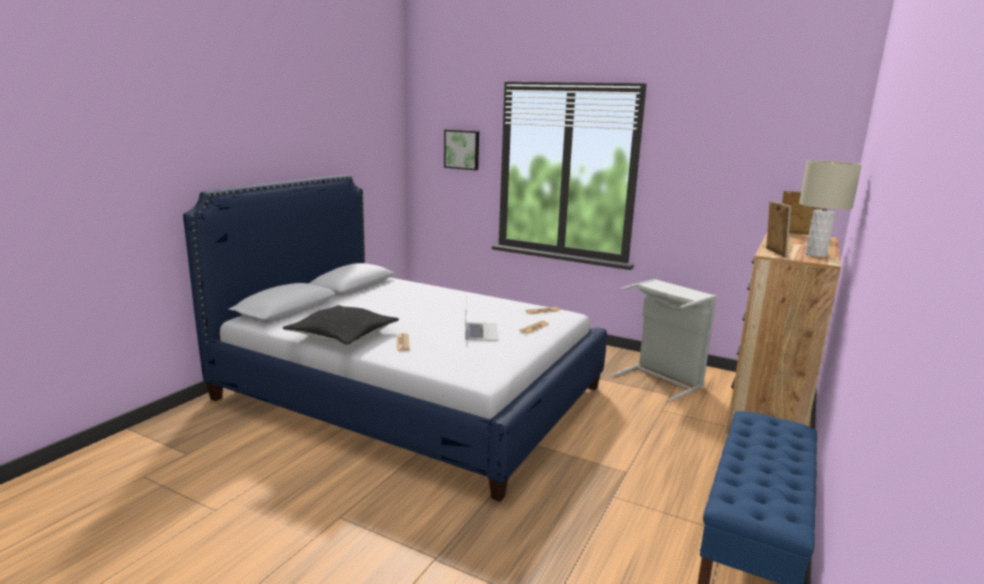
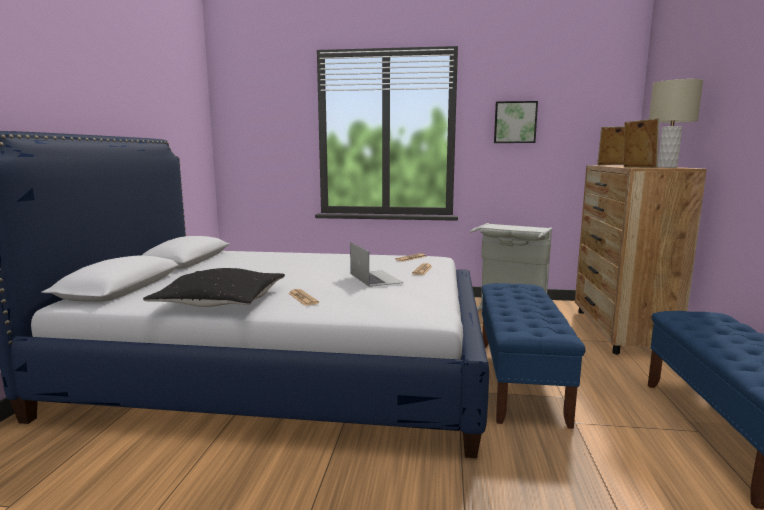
camera: 20 degrees left, 5 degrees down
(462, 149) = (274, 120): picture -> picture (515, 122)
(602, 447) = (519, 379): none -> blue bench

